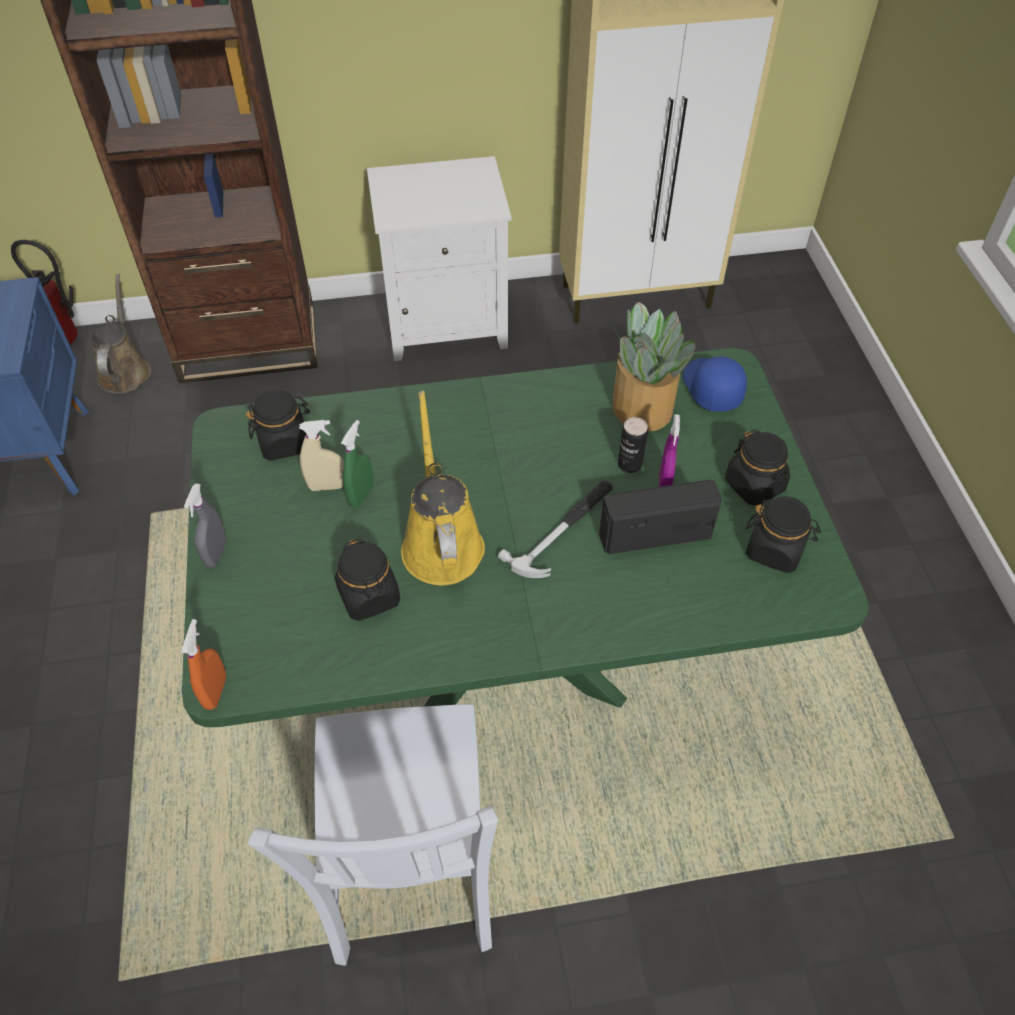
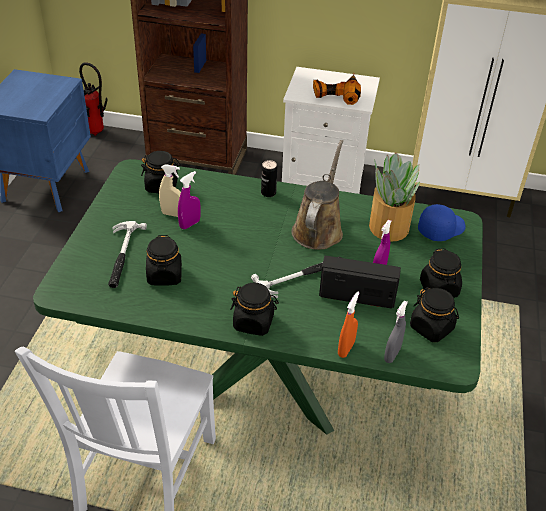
camera: 20 degrees right, 10 degrees down
(125, 370) = (120, 155): brown watering can -> brown watering can (318, 229)
(215, 692) = (53, 295): orange spray bottle -> orange spray bottle (346, 349)
(216, 554) = (92, 229): grey spray bottle -> grey spray bottle (392, 355)
(287, 584) = (122, 255): none -> hammer
(361, 495) = (190, 224): green spray bottle -> purple spray bottle
(441, 542) = (222, 261): yellow watering can -> none
(446, 199) = (336, 93): none -> power drill
(537, 628) = (254, 322): none -> black jar
(630, 464) = (362, 254): can -> can (268, 193)
(710, 388) = (440, 229): blue cap -> blue cap turned 45 degrees clockwise

